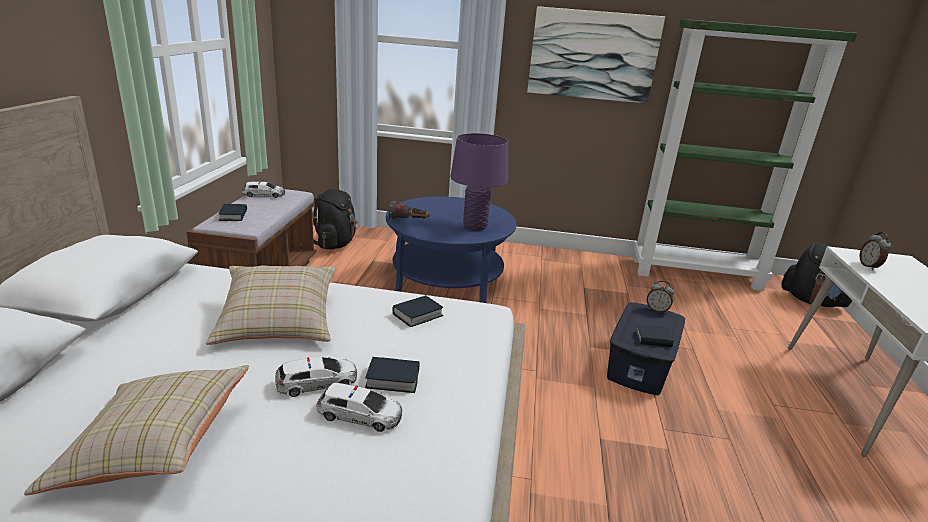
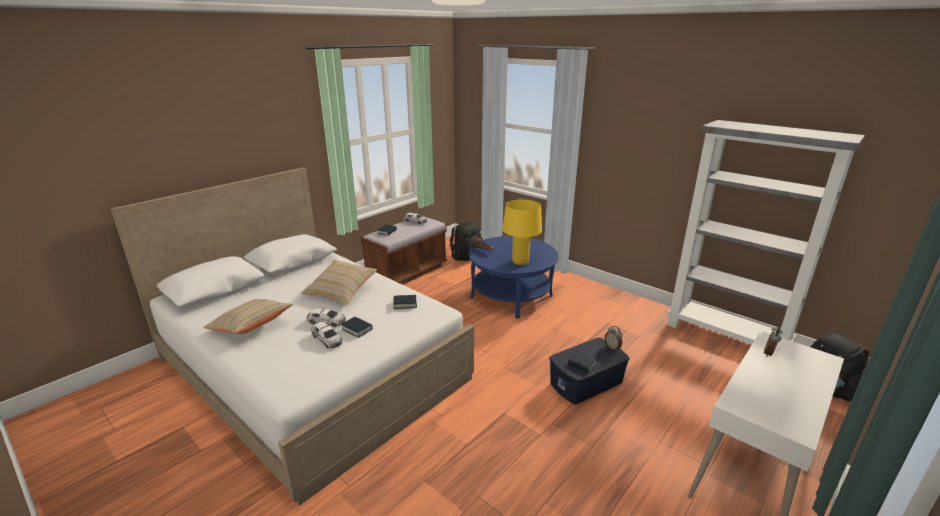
camera: 35 degrees right, 0 degrees up
(475, 226) = (520, 261): purple table lamp -> yellow table lamp
(593, 55) = (648, 145): picture -> none
(696, 274) = (726, 336): green bookcase -> grey bookcase

